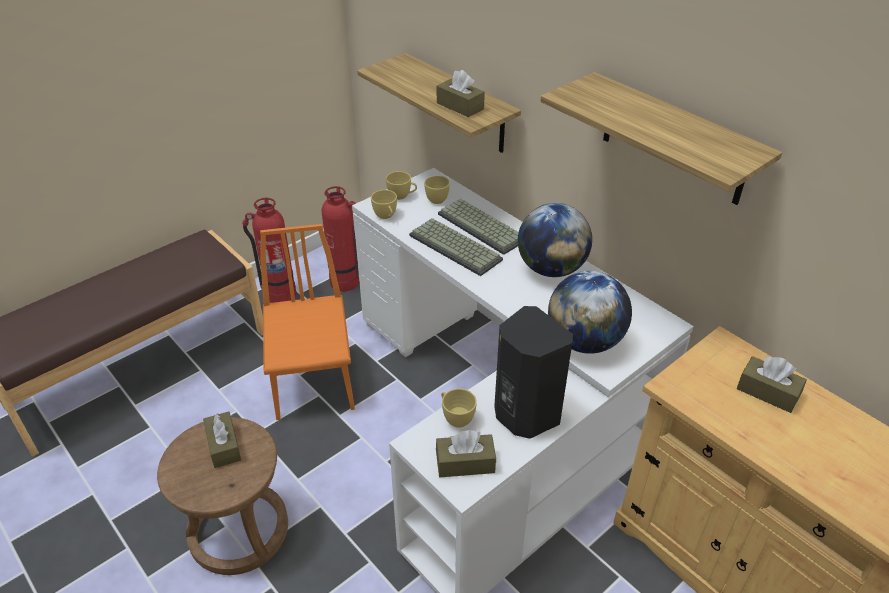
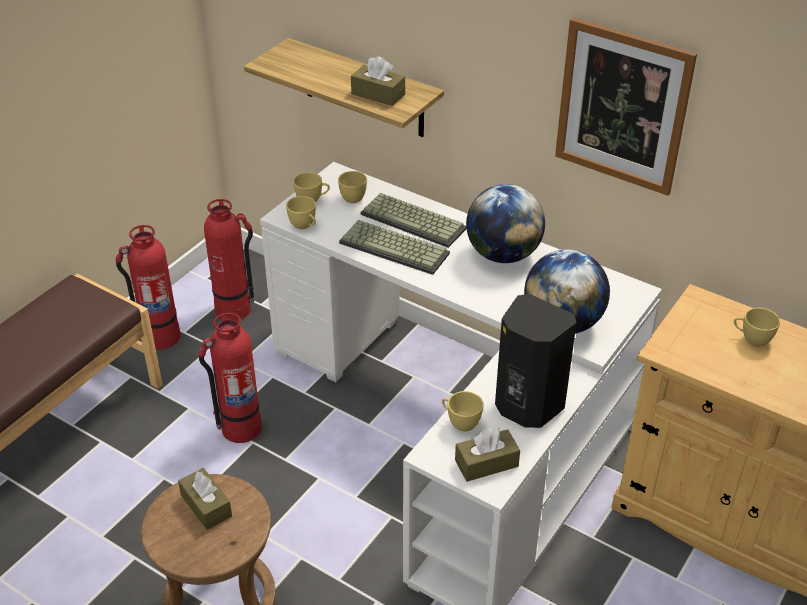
camera: 15 degrees left, 0 degrees up
(313, 381) = (240, 428): orange chair -> fire extinguisher
(673, 140) = (622, 107): shelf -> picture
(767, 392) = (751, 339): brown tissue box -> yellow cup

